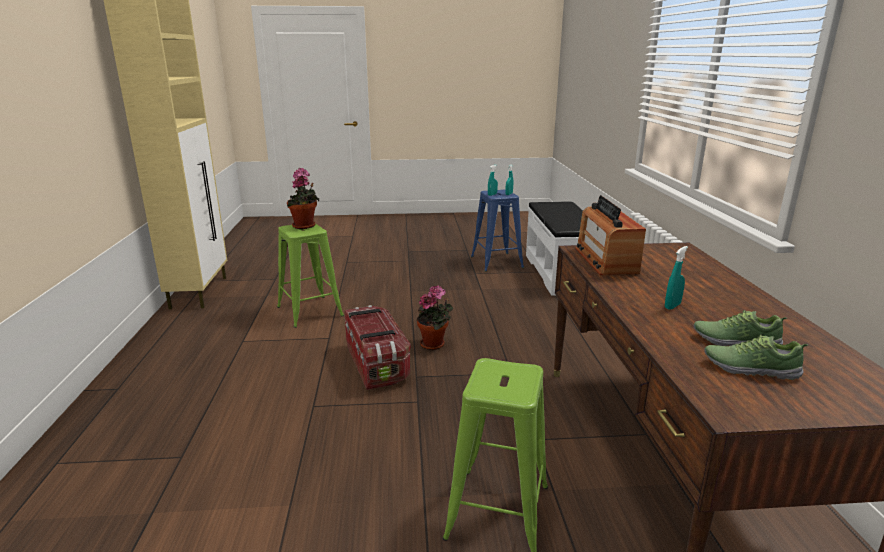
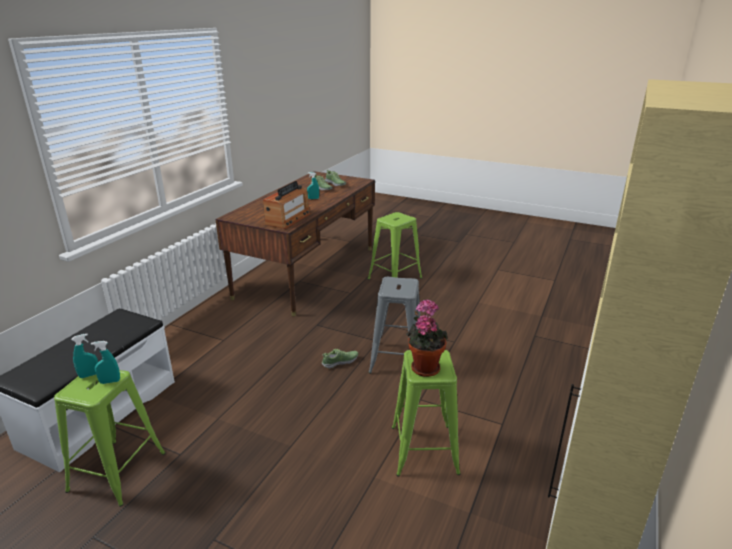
camera: 150 degrees left, 5 degrees up
(376, 363) = (396, 359): storage box -> grey stool
(434, 344) = (340, 362): potted plant -> shoe
(496, 262) = (118, 471): blue stool -> green stool

